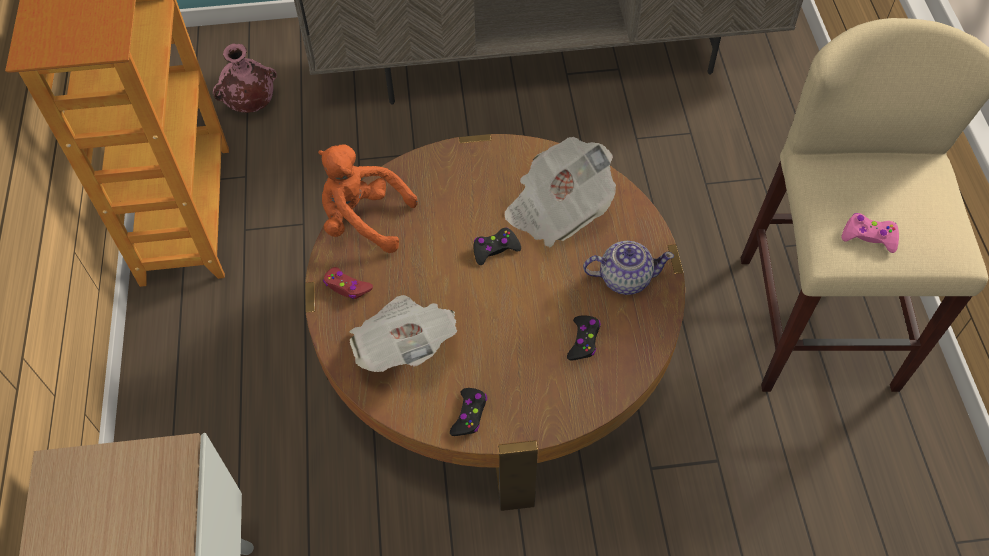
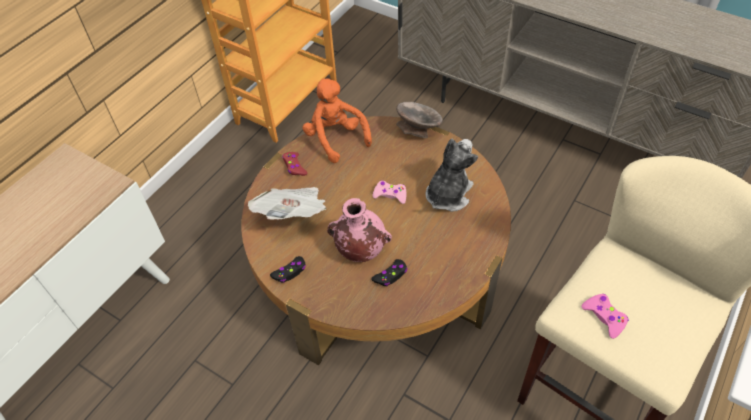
camera: 40 degrees right, 5 degrees down
(250, 104) = (367, 64): pink vase -> pink vase (360, 249)
(453, 153) = (418, 130): none -> grey bowl
(495, 249) = (390, 195): black game controller -> pink game controller
(557, 209) = (448, 194): newspaper -> plush toy
(624, 278) = (450, 257): teapot -> none

